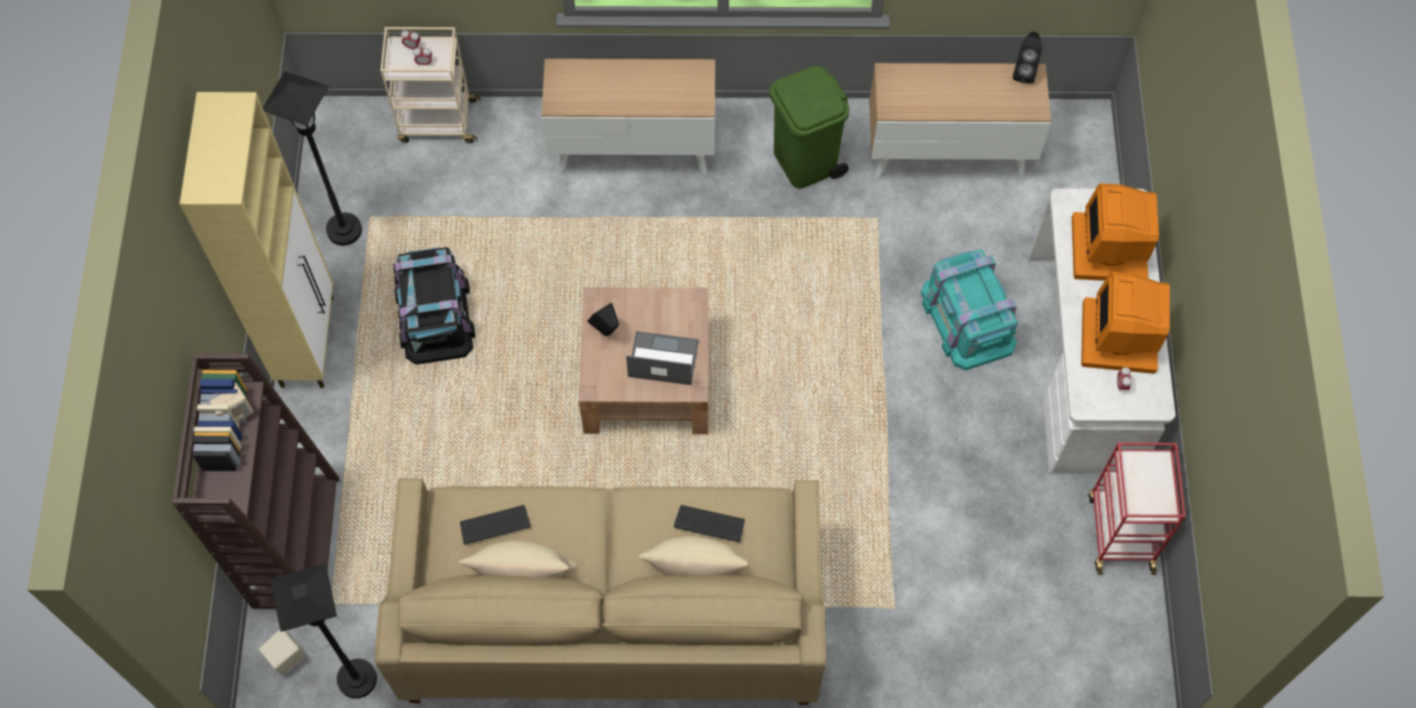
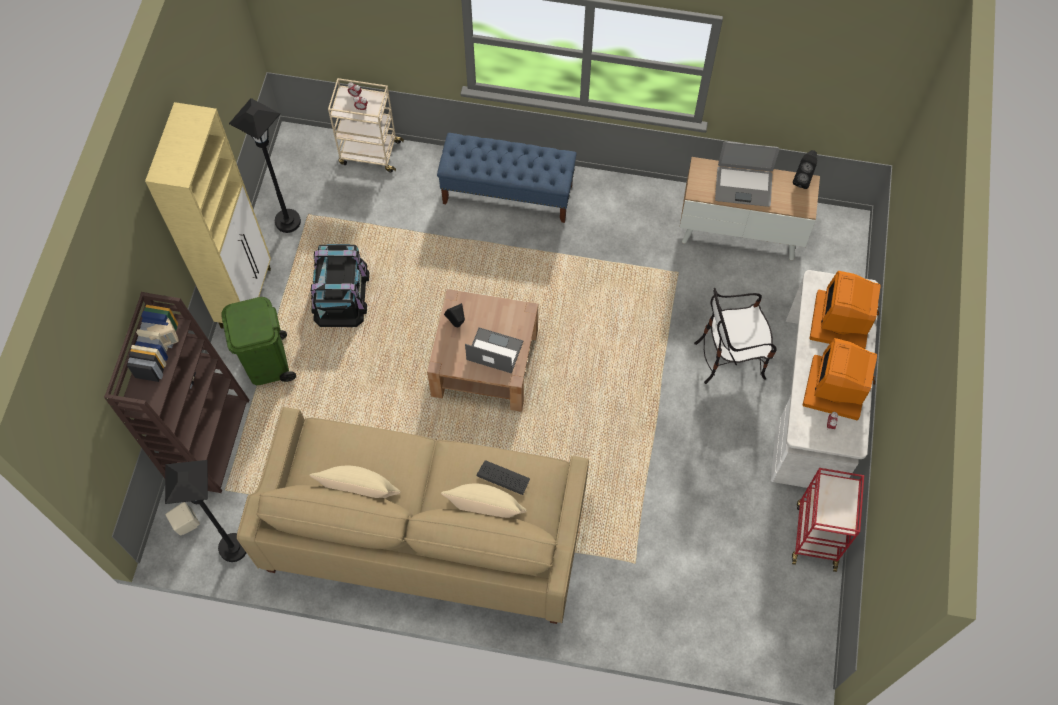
camera: 10 degrees right, 0 degrees up
(495, 525) = (346, 452): keyboard -> none
(634, 148) = (508, 194): cabinet -> blue bench
(805, 161) = (632, 222): green trash can -> green trash can (268, 363)
(949, 91) = (743, 186): none -> laptop
(967, 319) = (730, 357): turquoise storage box -> chair

